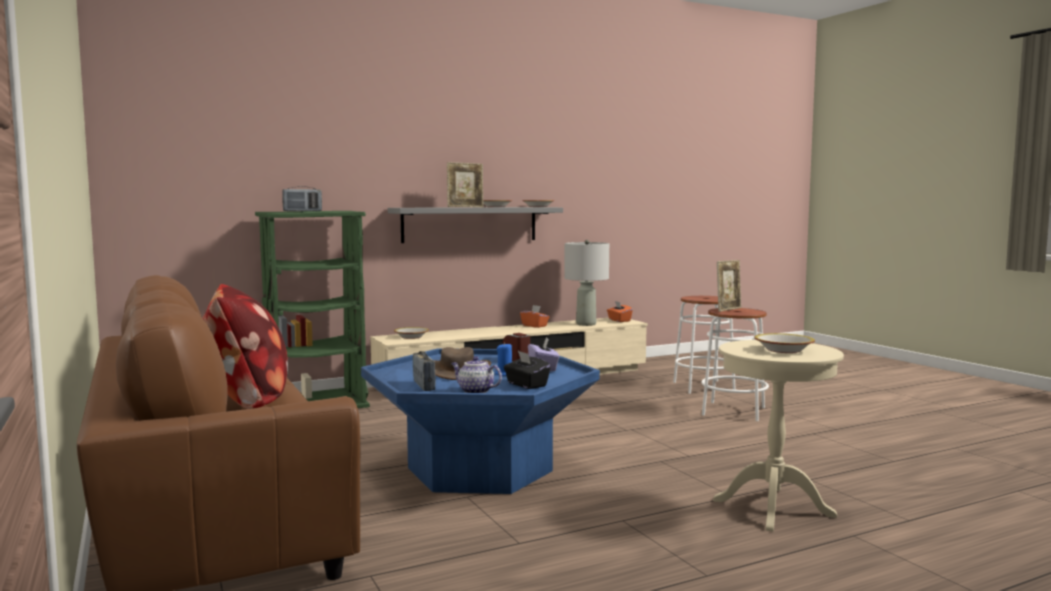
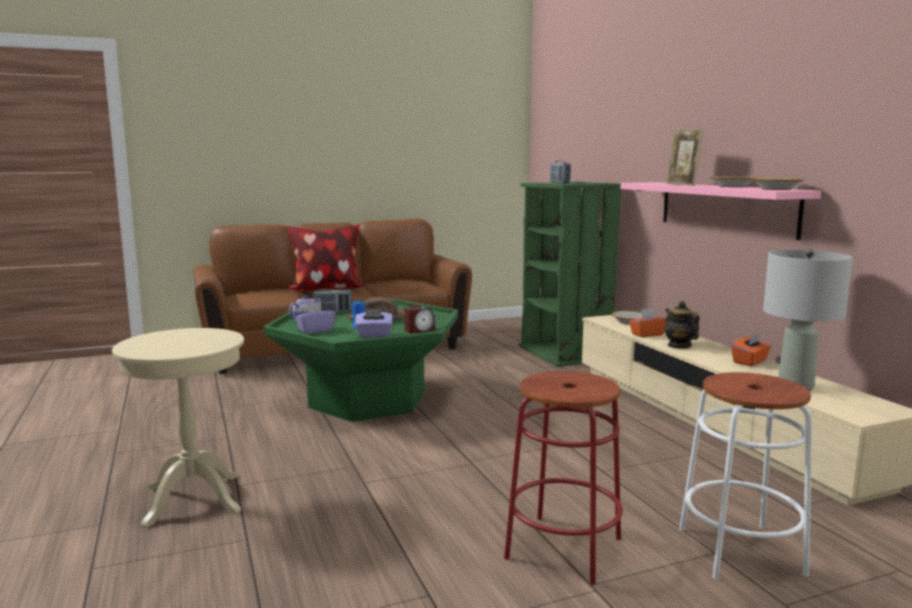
camera: 95 degrees right, 5 degrees up
(470, 224) = (725, 208): grey shelf -> pink shelf
(479, 470) = (367, 399): blue coffee table -> green coffee table
(494, 332) = (679, 346): none -> teapot
(526, 385) = (315, 330): black tissue box -> purple tissue box
(619, 320) = (865, 409): orange tissue box -> orange tissue box (647, 334)
(728, 309) = (584, 382): picture frame -> none
(733, 411) = (564, 548): white stool -> red stool
(784, 350) = (172, 342): bowl -> none

